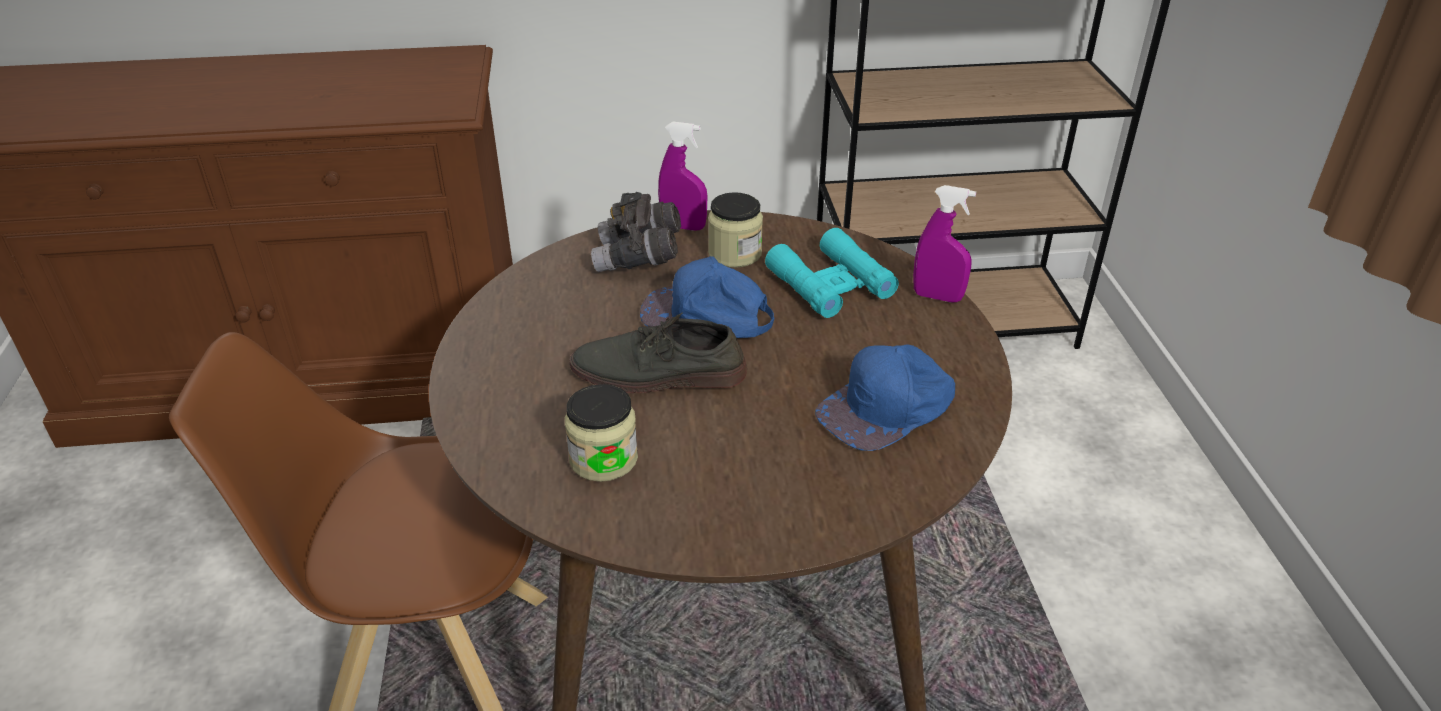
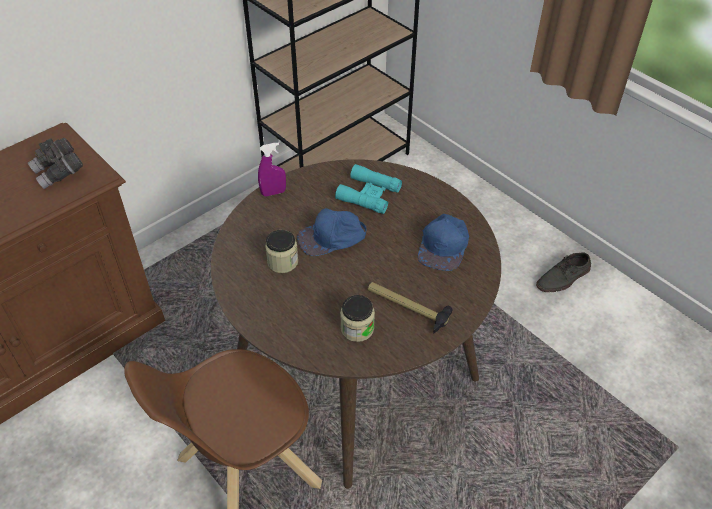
camera: 35 degrees left, 10 degrees up
(638, 258) = (270, 220): grey binoculars -> grey binoculars (59, 173)
(658, 373) = (339, 277): grey shoe -> grey shoe (563, 278)
(720, 469) = (407, 307): none -> hammer
(735, 254) = (312, 197): jar -> jar (282, 262)
(937, 297) = (417, 180): purple spray bottle -> none

